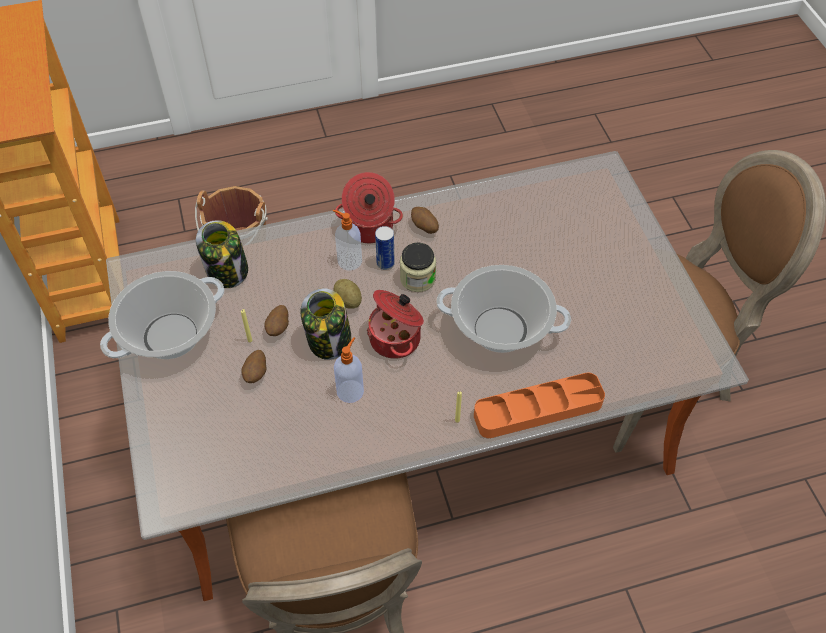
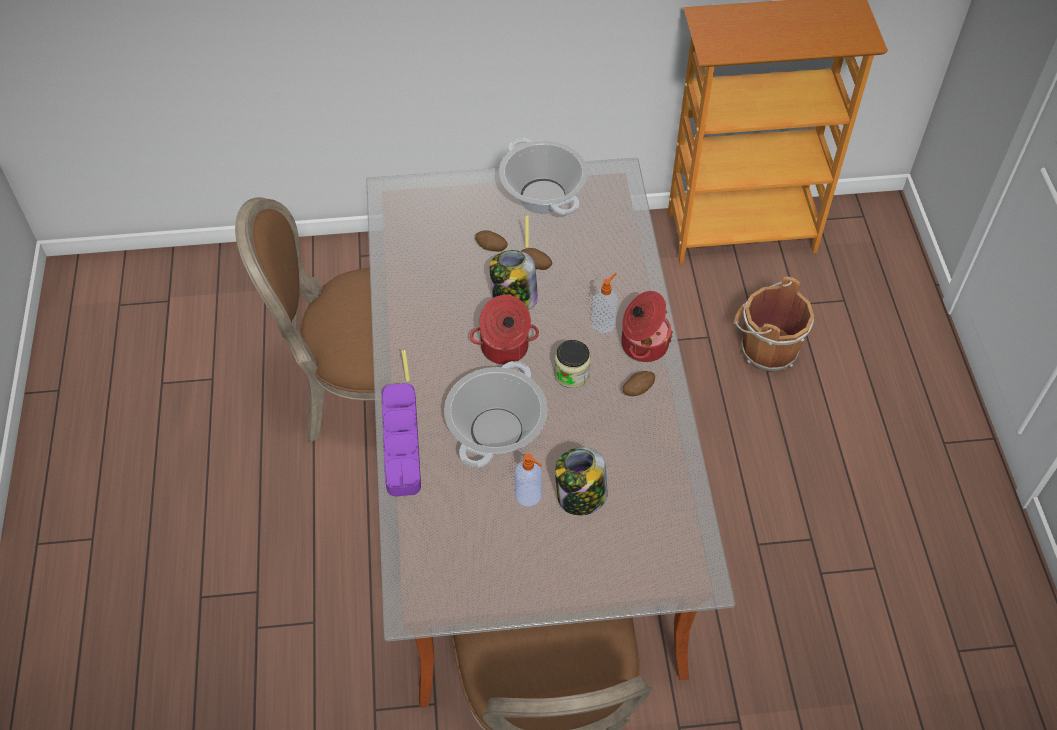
camera: 100 degrees right, 0 degrees up
(227, 271) = (607, 235): jar -> jar (580, 497)
(348, 301) = (555, 317): potato -> none
(350, 390) = (458, 309): soap dispenser -> soap dispenser (529, 495)
(385, 263) = (595, 351): can -> none
(538, 409) = (401, 442): orange tray -> purple tray

